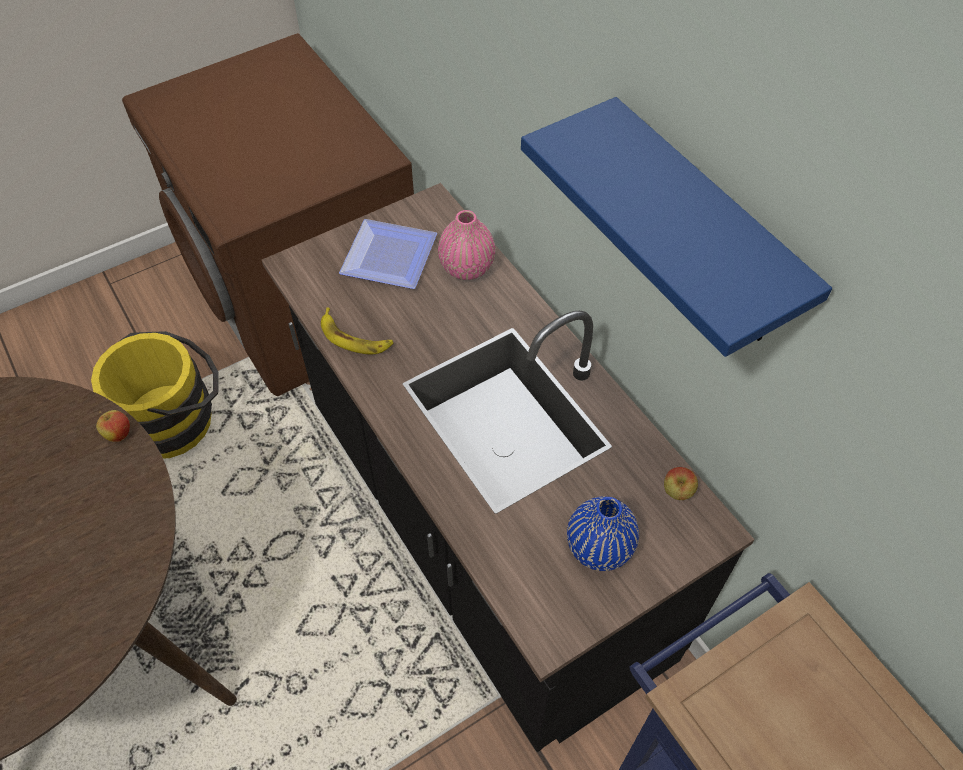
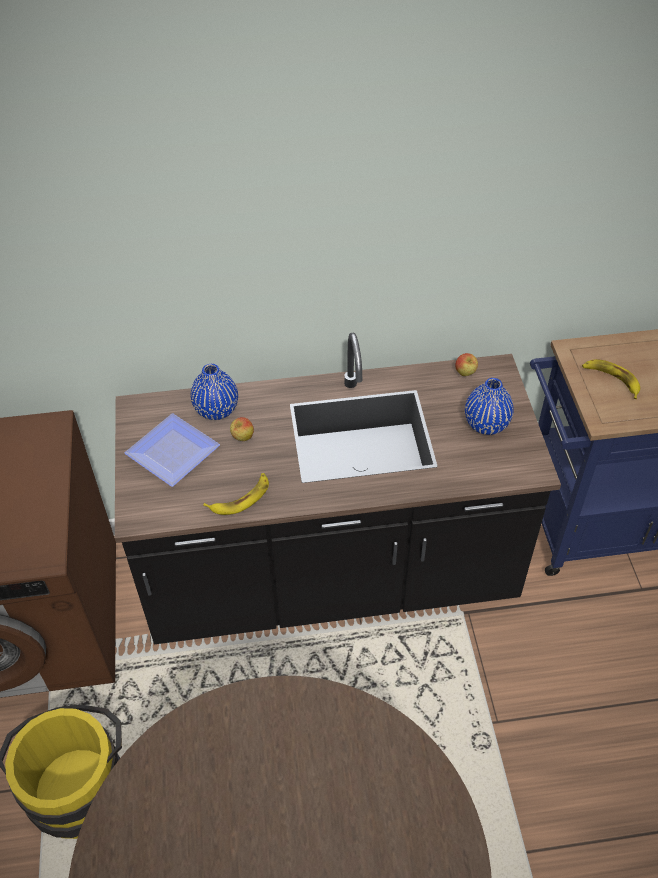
camera: 65 degrees left, 5 degrees down
(118, 434) = (222, 705): apple -> apple (242, 438)
(467, 268) = (216, 410): pink vase -> blue vase
(702, 229) = (405, 214): blue shelf -> none
(781, 693) = (611, 379): none -> banana

